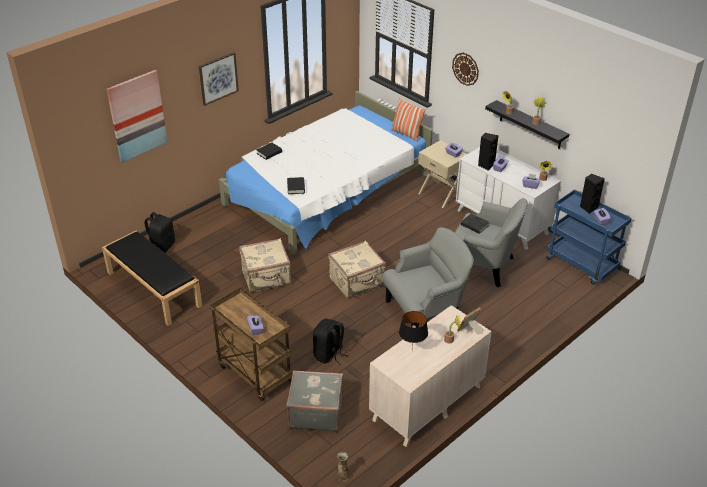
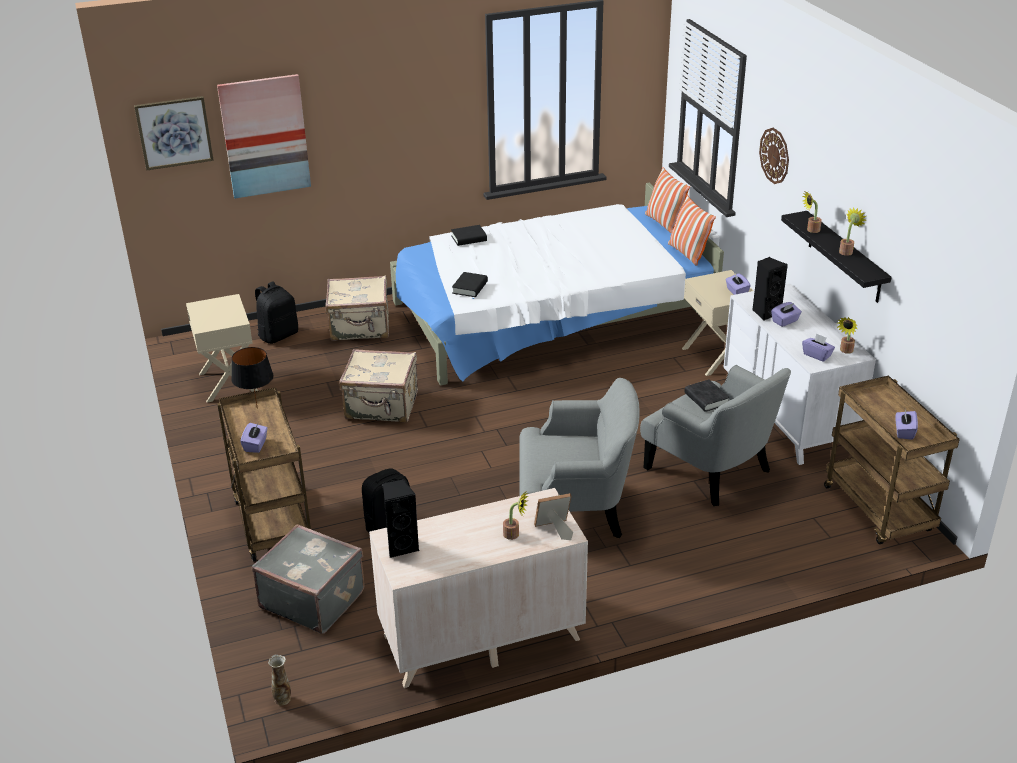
camera: 25 degrees right, 5 degrees down
(153, 289) = (227, 383): black bench -> beige nightstand
(218, 78) = (404, 110): picture -> picture (174, 132)
(357, 282) = (503, 443): beige suitcase -> beige suitcase (360, 327)
(378, 116) = (664, 223): none -> pillow
(412, 351) = (443, 534): black table lamp -> black table lamp (257, 408)
(582, 265) = (879, 510): blue cart -> brown cart
(588, 207) = (896, 409): black speaker -> black speaker (401, 546)

